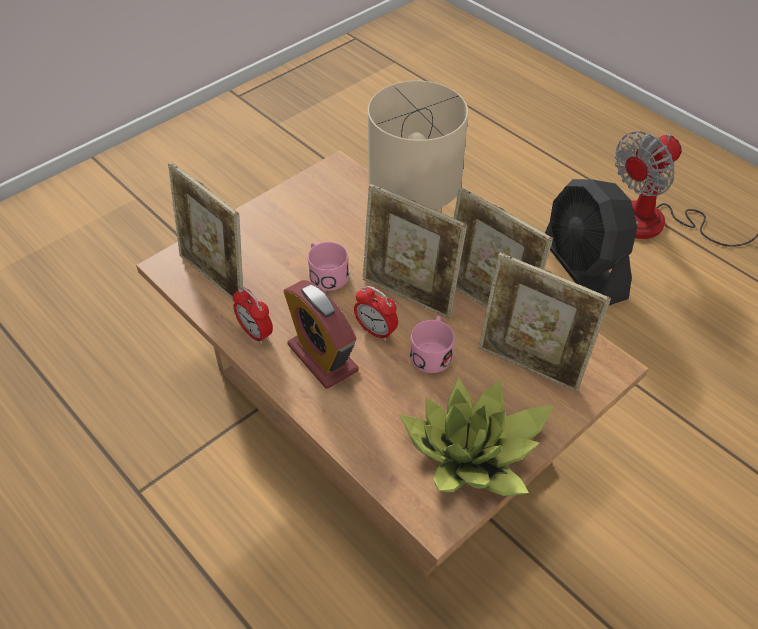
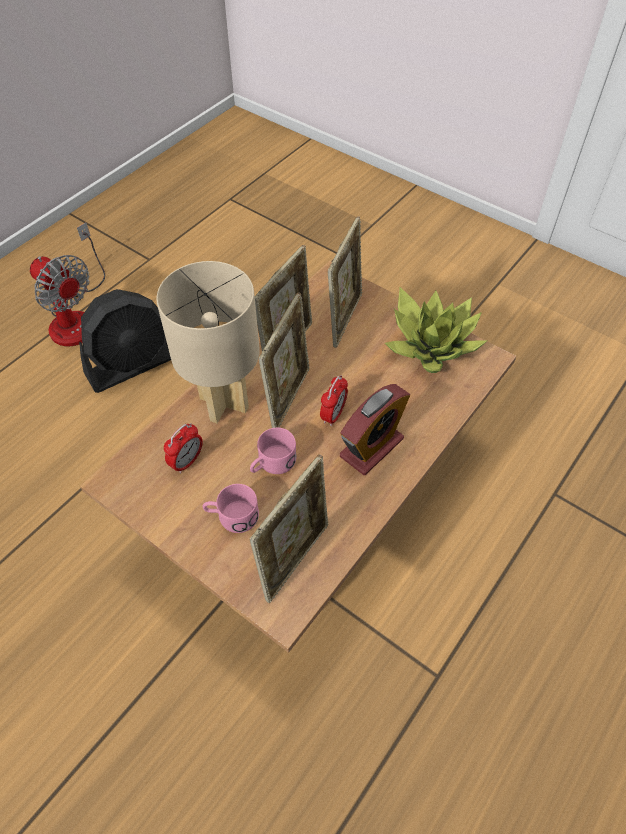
camera: 100 degrees left, 5 degrees up
(255, 333) = (357, 504): alarm clock -> alarm clock (187, 461)
(432, 351) = (345, 375): pink mug -> pink mug (231, 516)

